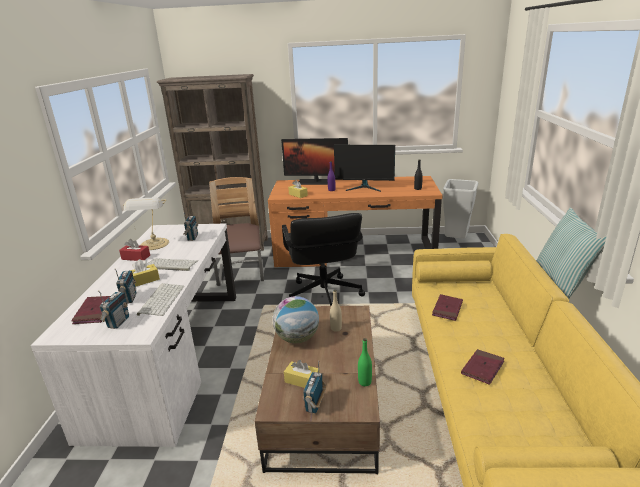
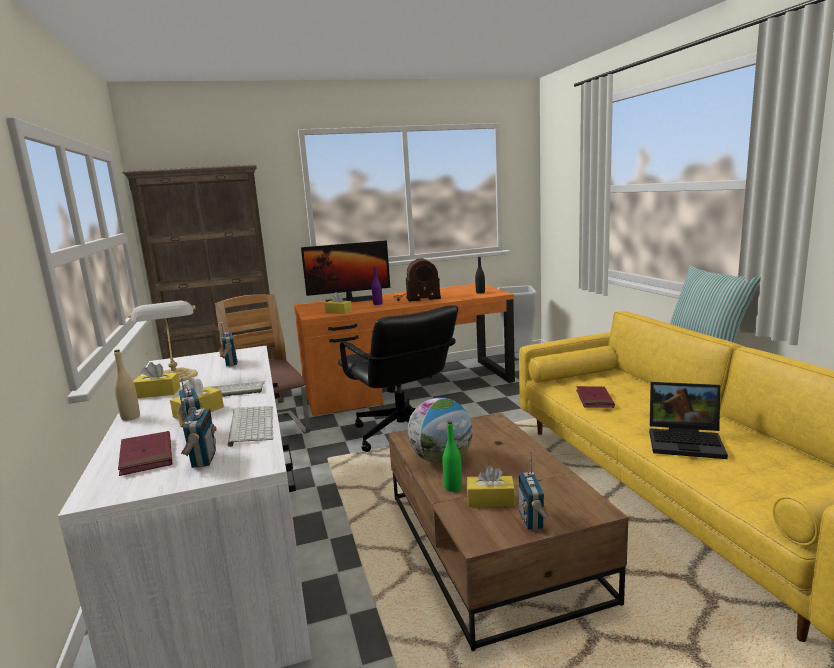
camera: 20 degrees left, 10 degrees down
(136, 257) = (158, 393): red tissue box -> yellow tissue box
(336, 328) = (482, 440): beige bottle -> beige bottle (130, 417)
(364, 187) = (416, 298): monitor -> radio
(364, 382) = (570, 483): green bottle -> green bottle (453, 487)
(482, 368) = (687, 441): red book -> laptop

